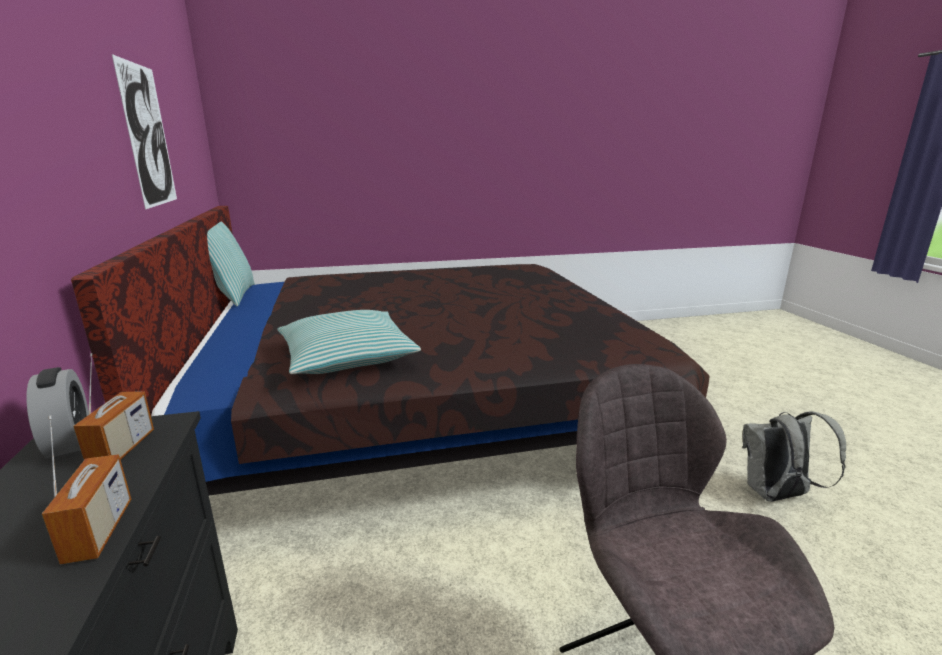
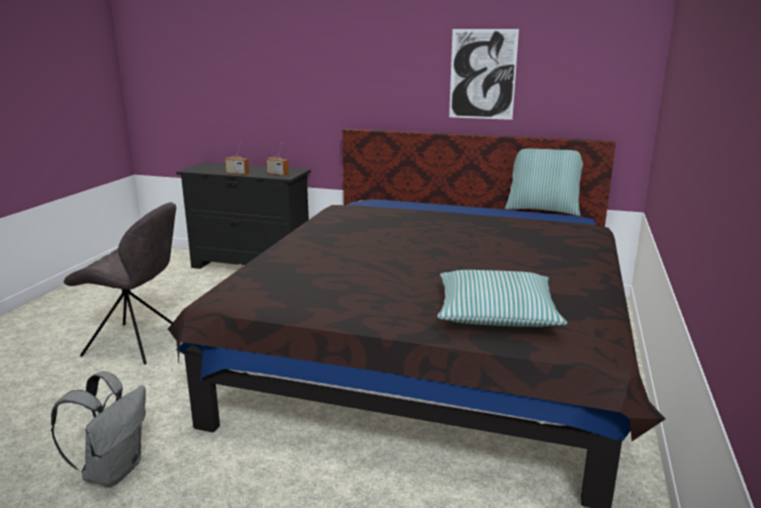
camera: 120 degrees right, 0 degrees up
(69, 441) = (294, 171): alarm clock -> none
(347, 356) = (353, 219): pillow -> pillow (496, 313)

